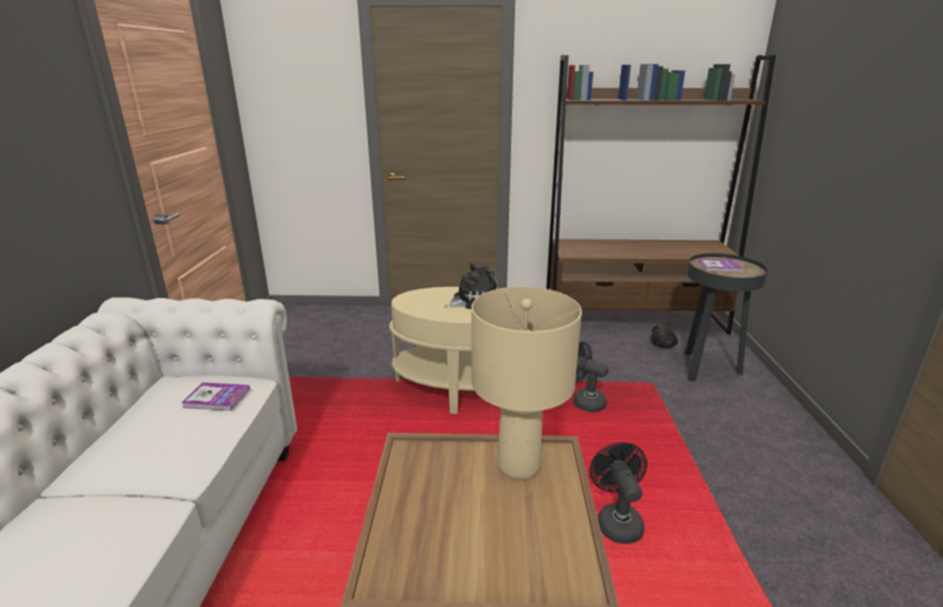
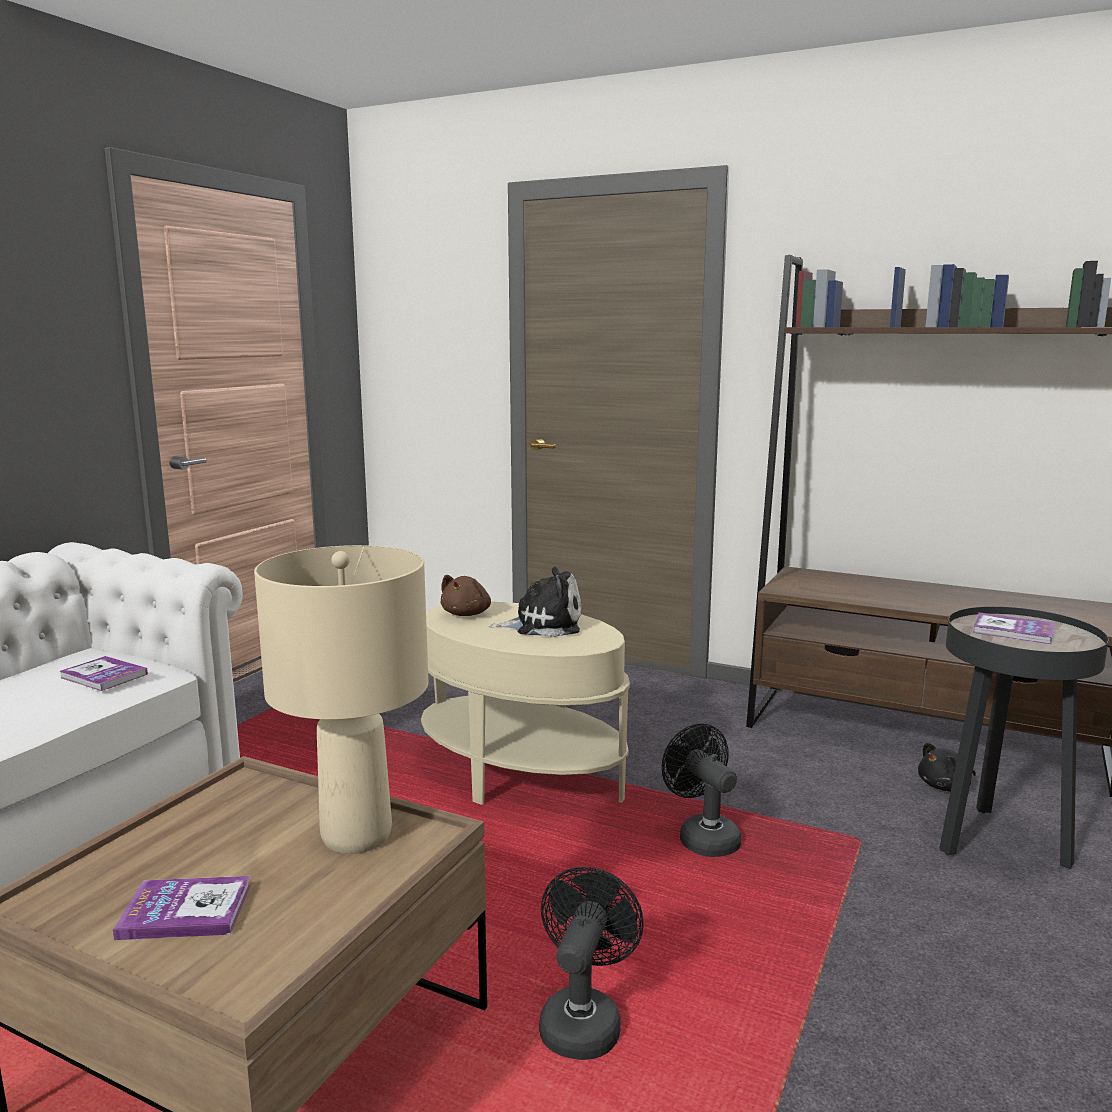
camera: 25 degrees right, 10 degrees down
(419, 300) = (467, 614): none -> brown plush toy
(483, 549) = (185, 911): none -> book

